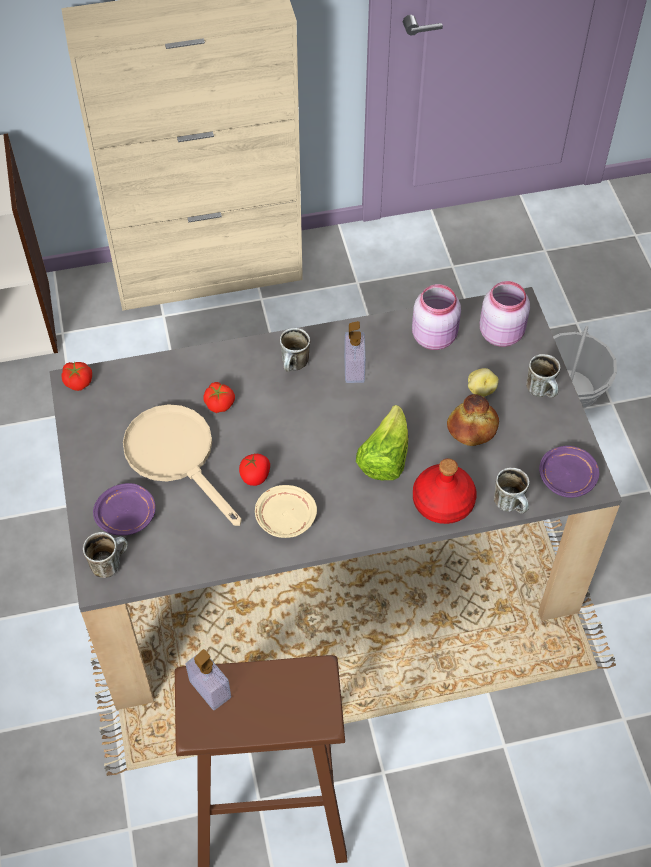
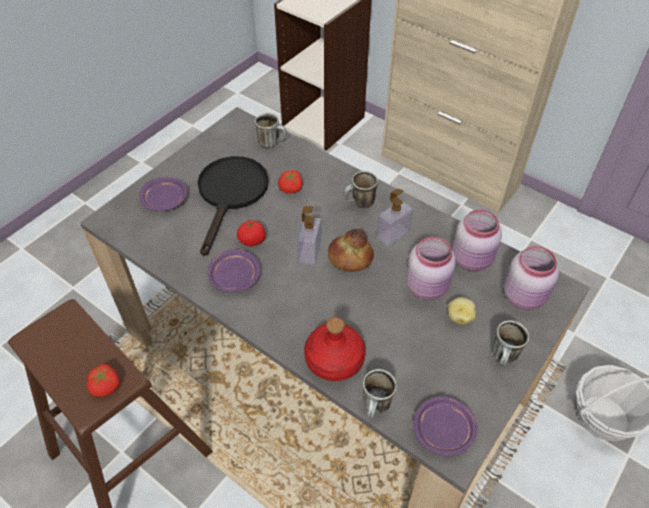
camera: 50 degrees right, 5 degrees down
(78, 381) = (241, 121): tomato -> tomato (106, 385)
(109, 563) = (123, 215): mug -> mug (272, 143)
(177, 456) = (231, 194): beige frying pan -> black frying pan
(210, 689) = (67, 326): soap dispenser -> soap dispenser (309, 251)
(285, 517) = (234, 276): beige plate -> purple plate
(384, 458) = (337, 299): lettuce -> none
(433, 387) = (428, 287): none -> pink jar
(472, 428) = (419, 334): bread -> bread (350, 258)

